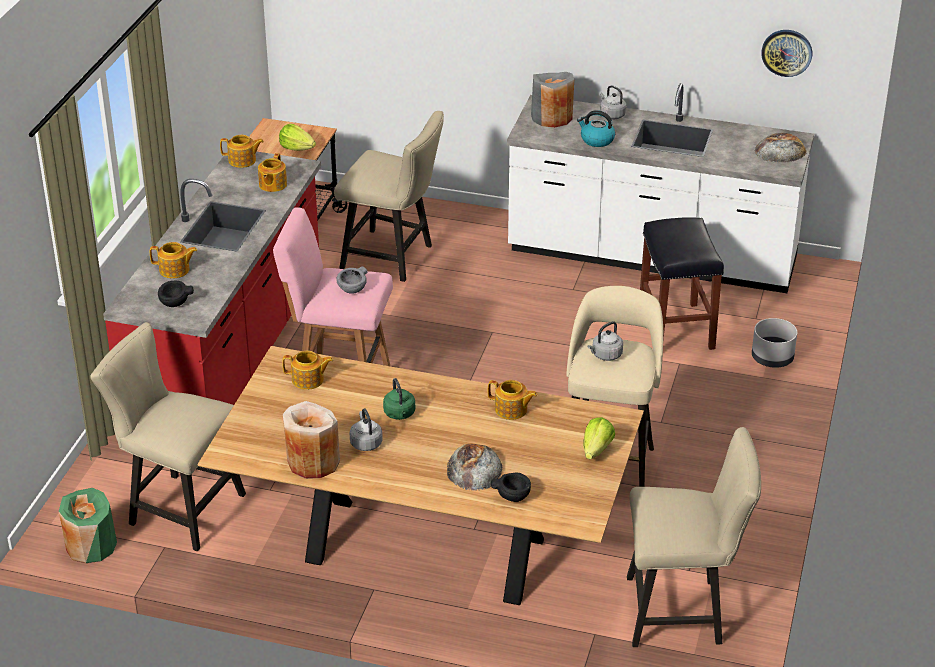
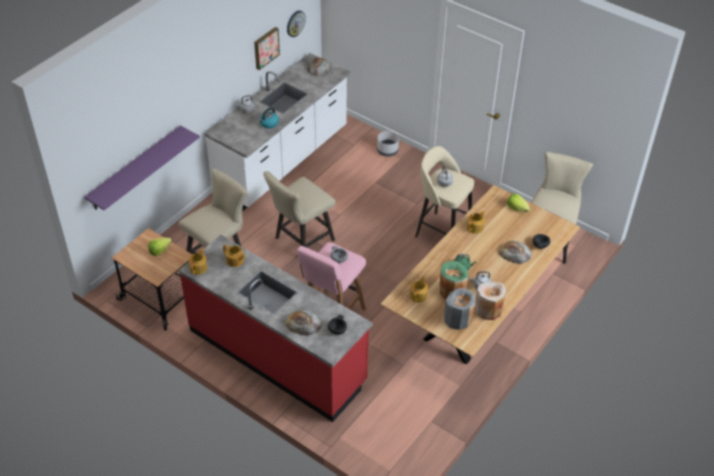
camera: 70 degrees left, 10 degrees up
(91, 546) = (417, 455): green vase -> green vase (452, 291)
(175, 270) = (303, 323): teapot -> bread
(179, 508) = (402, 408): beige chair -> beige chair (301, 241)
(385, 48) = (135, 168): none -> purple shelf
(552, 117) = (235, 132): grey vase -> grey vase (458, 318)
(677, 329) = (348, 173): black stool -> none
(702, 46) = (265, 47): none -> picture

